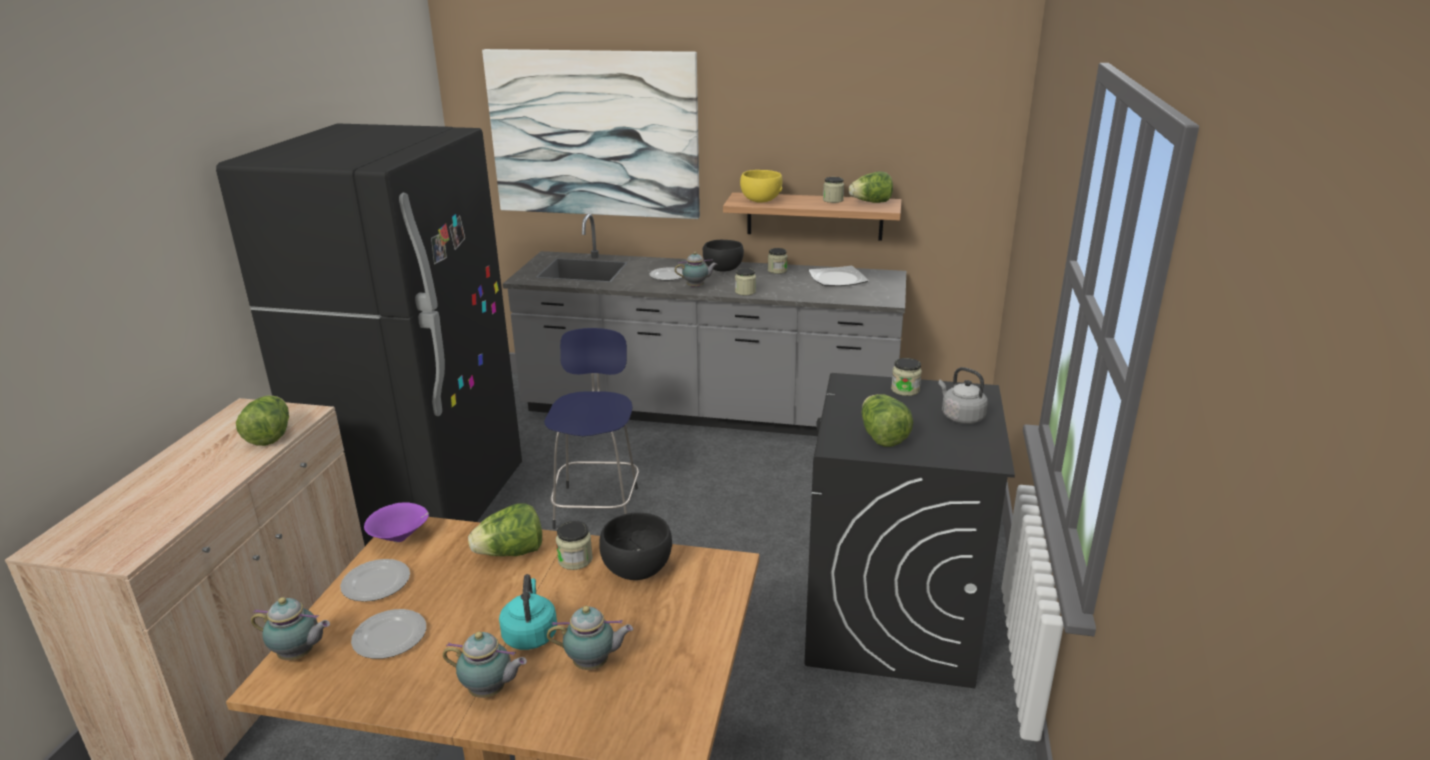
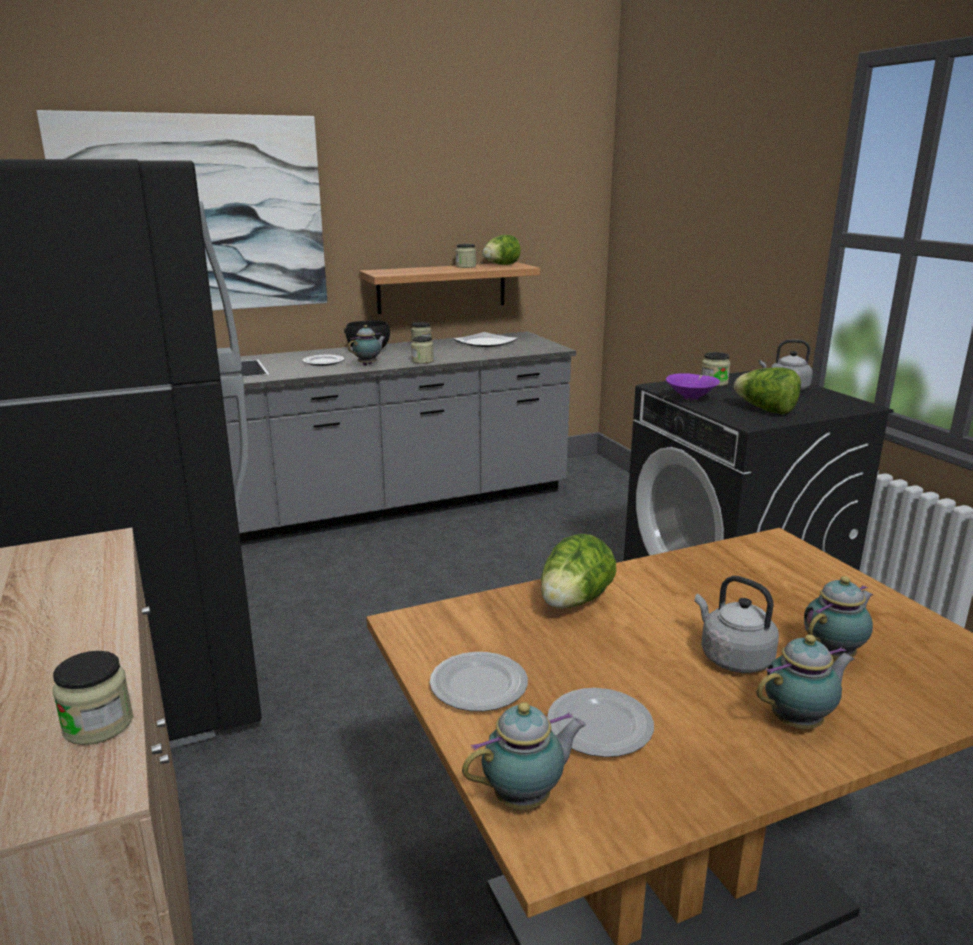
camera: 35 degrees left, 5 degrees down
(270, 436) = (87, 578): lettuce -> none
(401, 538) = (422, 634): purple bowl -> purple bowl (691, 399)
(530, 634) = (732, 658): turquoise kettle -> grey kettle
(575, 560) = (646, 585): jar -> jar (98, 724)
(597, 505) = (360, 616): blue stool -> none
(636, 569) = (714, 572): black bowl -> none
(760, 200) = (402, 271): yellow bowl -> none

